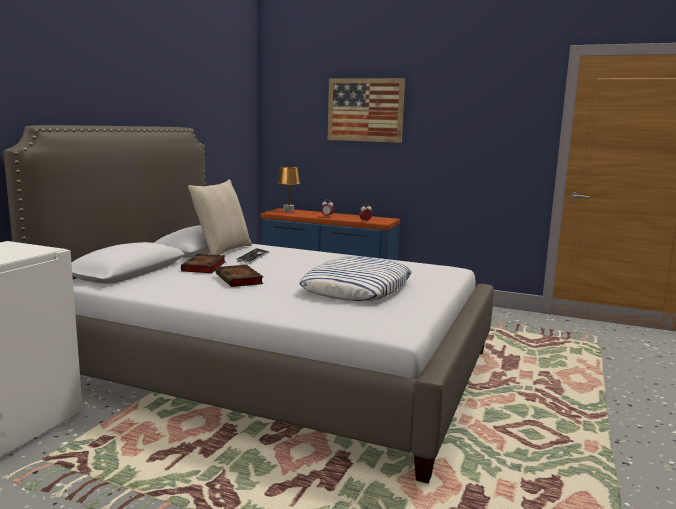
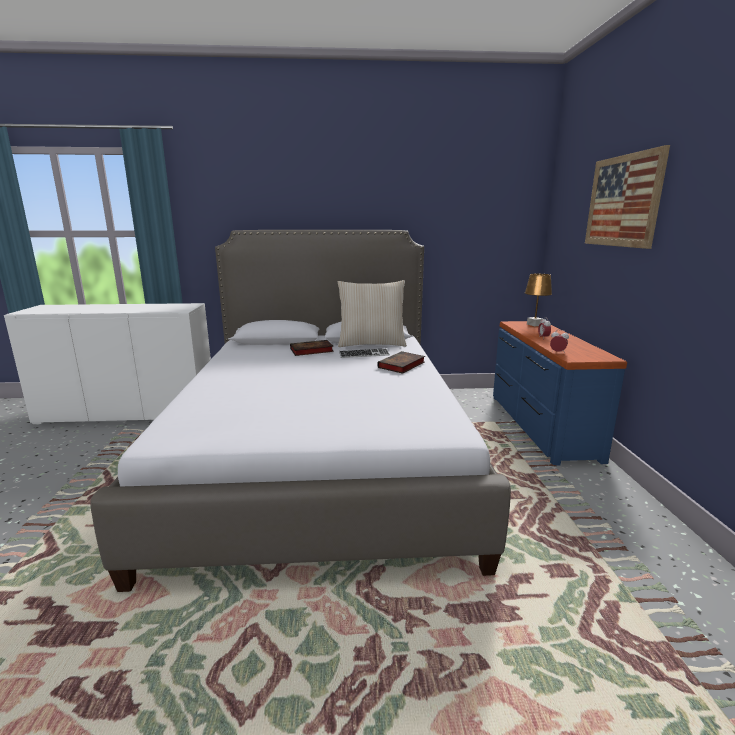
camera: 65 degrees right, 5 degrees up
(240, 279) = (281, 365): book -> book (401, 365)
(357, 288) = (299, 402): pillow -> none

